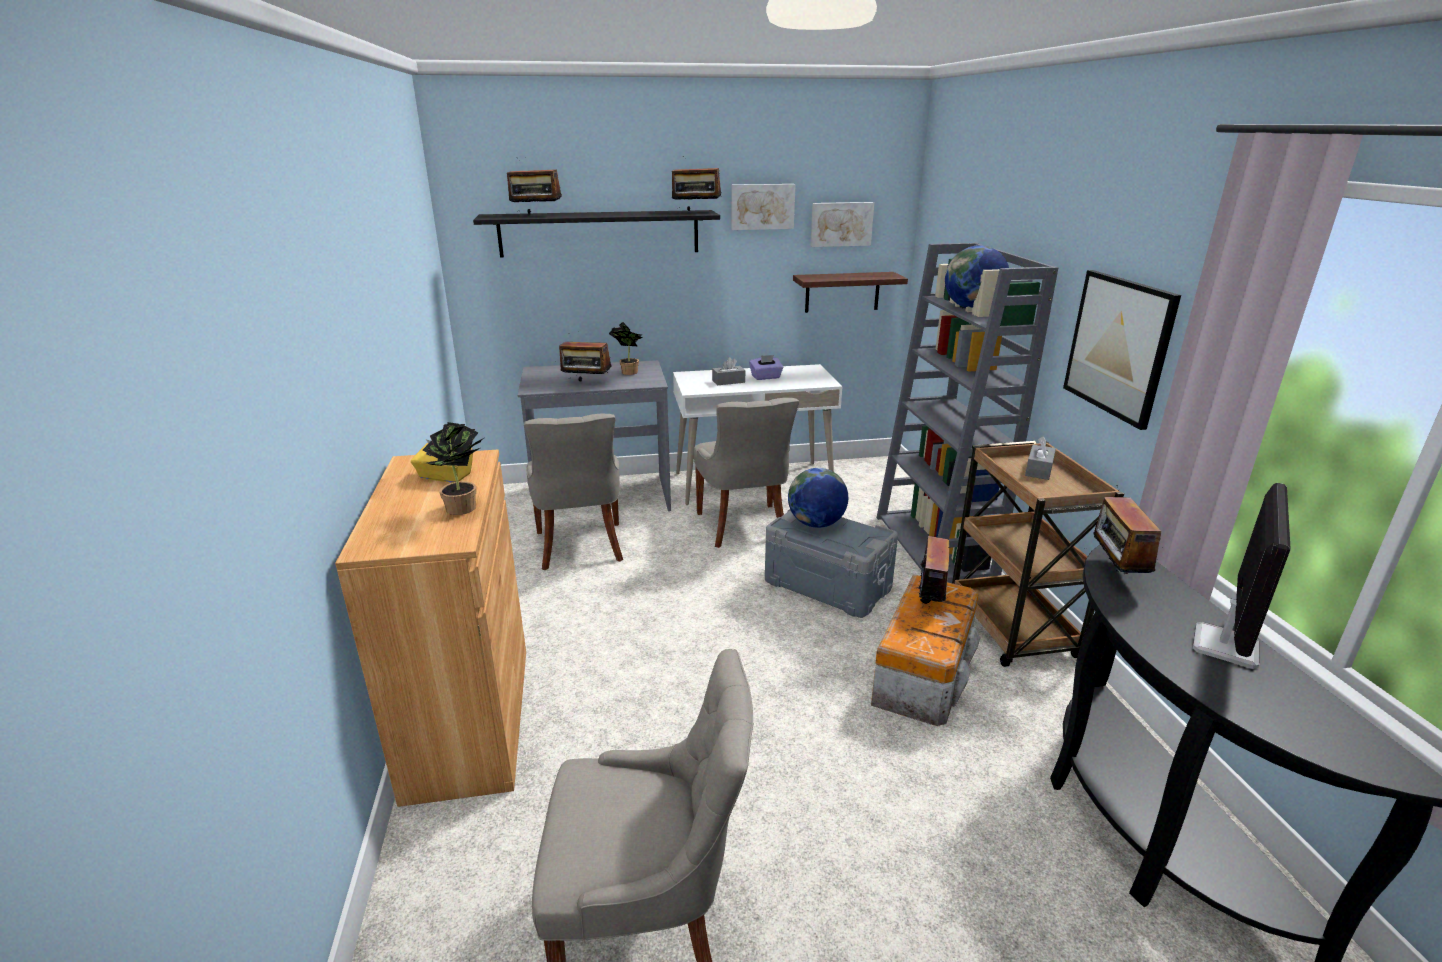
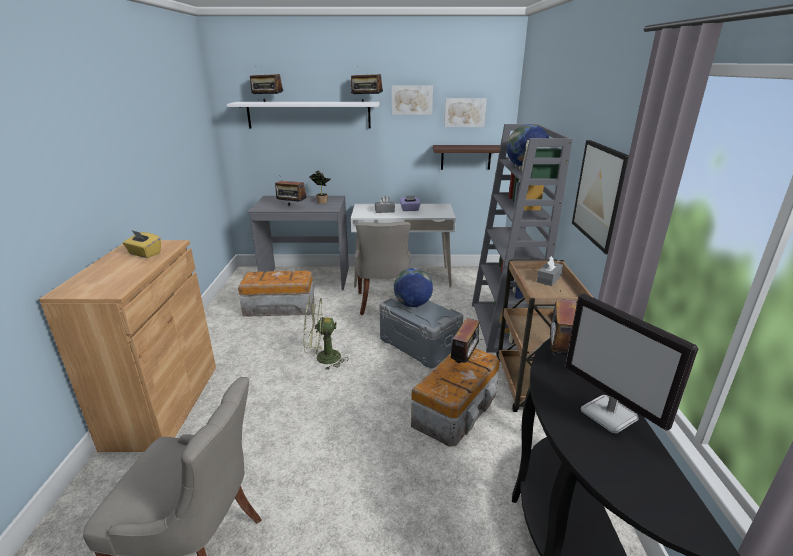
camera: 10 degrees right, 0 degrees up
(464, 509) = (137, 273): potted plant -> none
(580, 547) = (279, 307): grey chair -> storage box
(599, 233) = (309, 115): black shelf -> white shelf
(690, 620) = (322, 358): none -> green fan
(1225, 645) = (610, 415): monitor -> monitor turned 105 degrees clockwise

